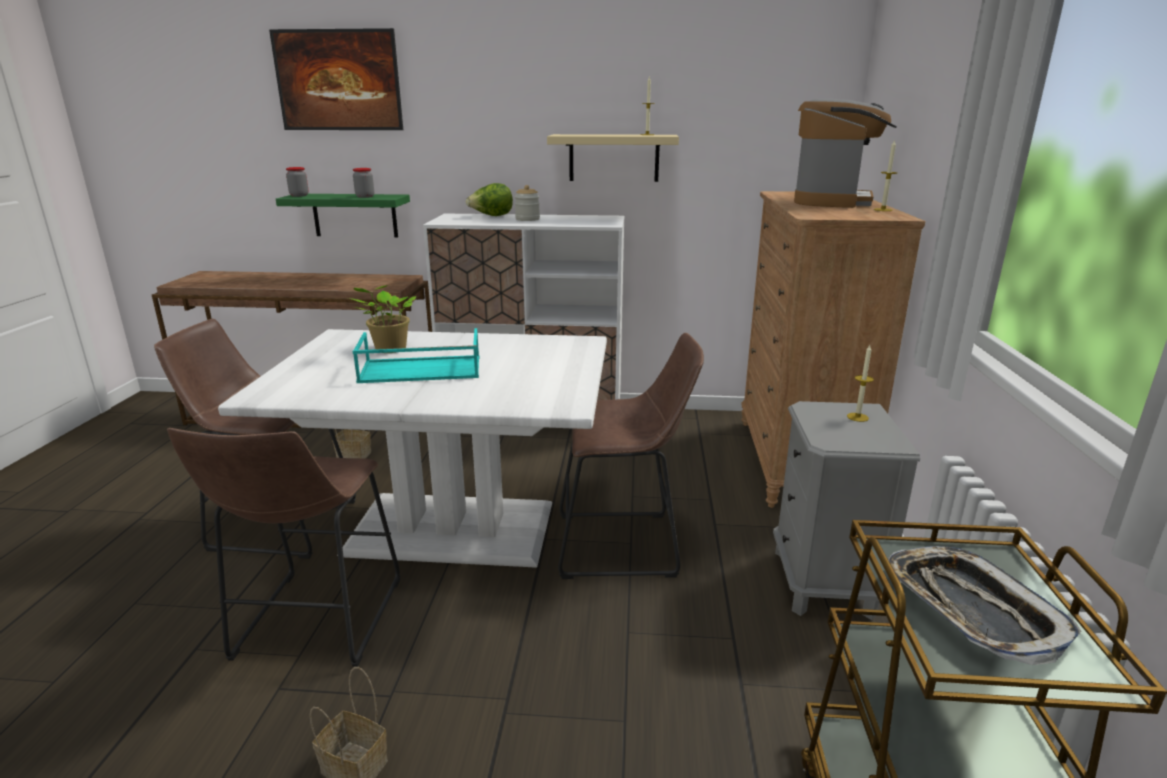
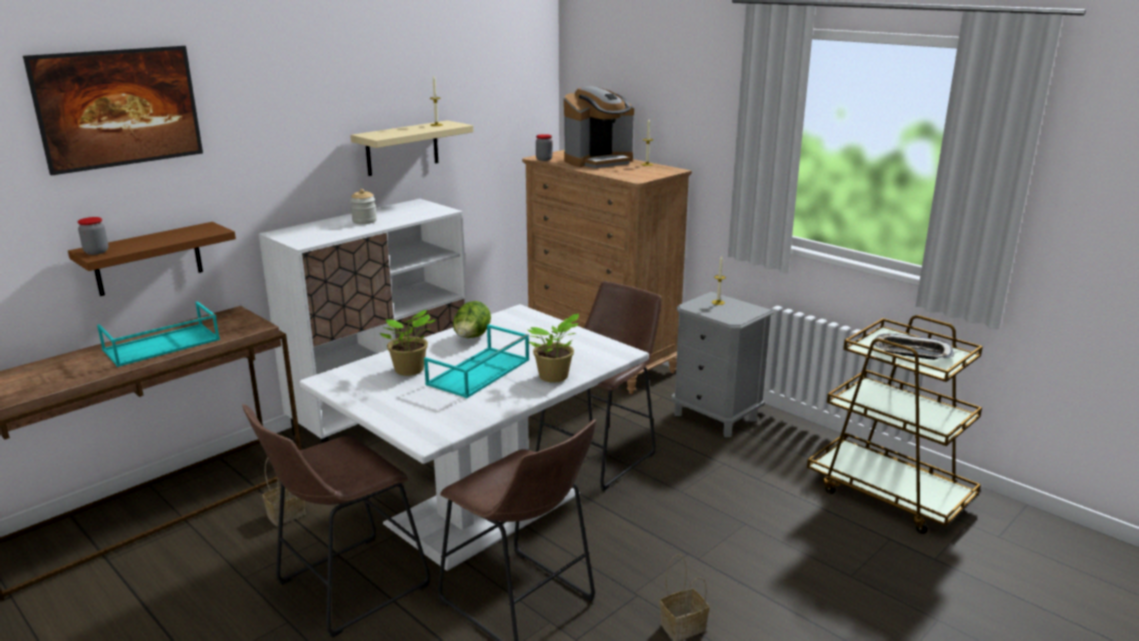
camera: 50 degrees left, 0 degrees up
(322, 282) = (161, 345): none -> turquoise tray
(355, 215) = (148, 259): green shelf -> brown shelf
(365, 197) = (184, 235): jar -> jar (544, 159)
(453, 399) = (555, 377): none -> potted plant
(491, 216) = (320, 225): lettuce -> lettuce (471, 338)
(833, 201) = (599, 161): coffee machine -> coffee machine turned 90 degrees clockwise

